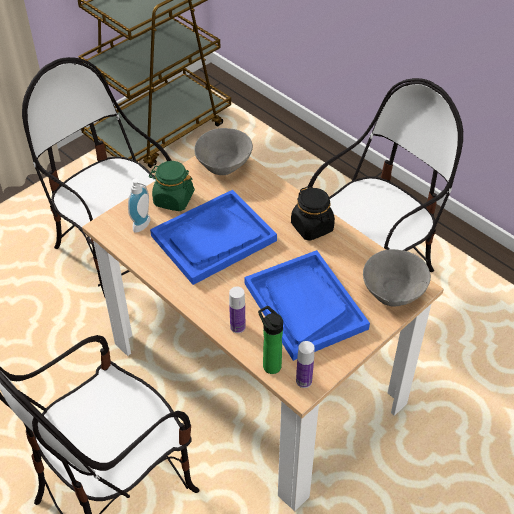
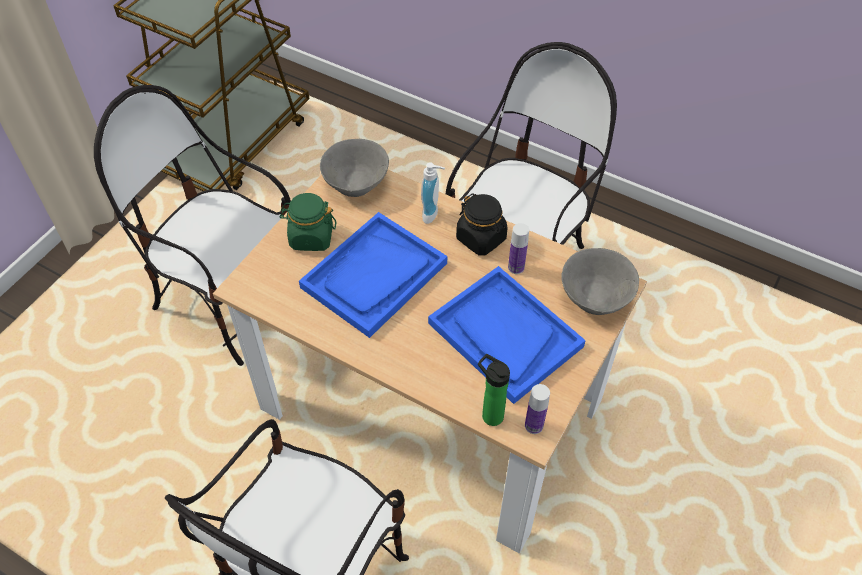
camera: 15 degrees left, 5 degrees up
(144, 225) = (287, 277): soap dispenser -> soap dispenser (433, 214)
(237, 327) = (438, 378): bottle -> bottle (516, 267)

